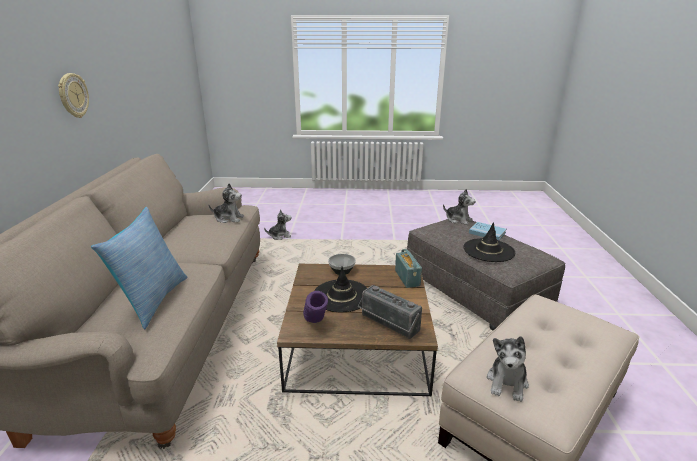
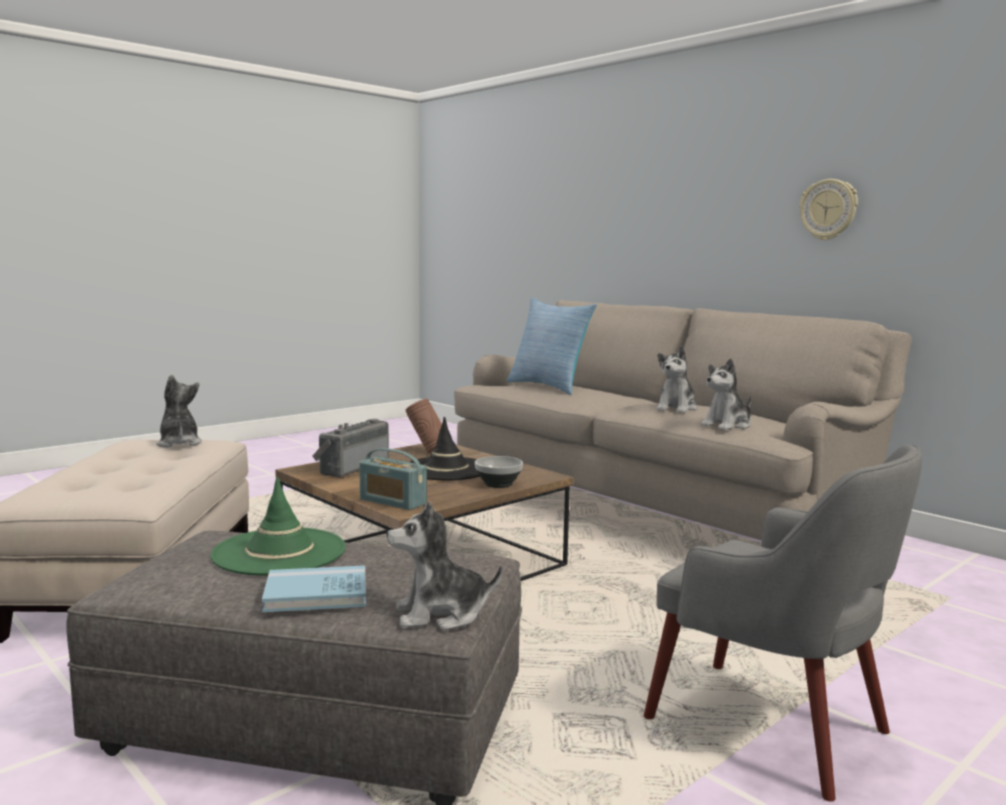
camera: 135 degrees right, 15 degrees down
(279, 236) = (915, 642): plush toy -> plush toy (676, 408)
(315, 324) = (428, 451): purple vase -> brown vase
(363, 239) = (773, 728): none -> grey armchair
(388, 325) = (351, 467): radio -> radio turned 60 degrees counterclockwise
(488, 250) = (279, 552): black hat -> green hat

